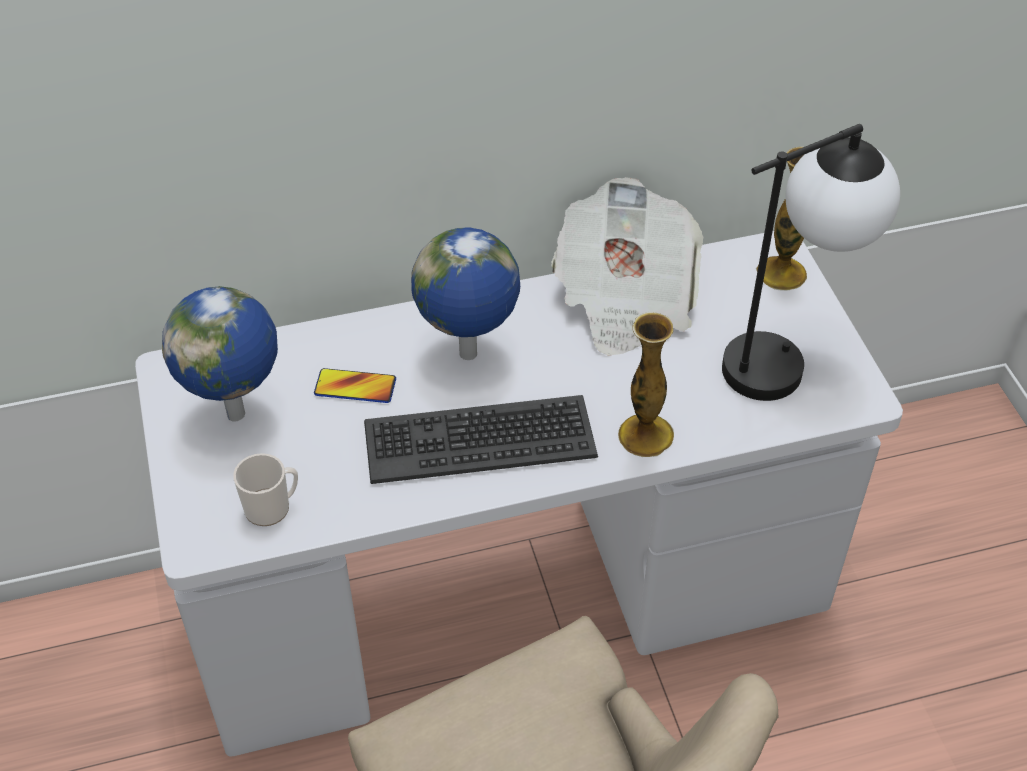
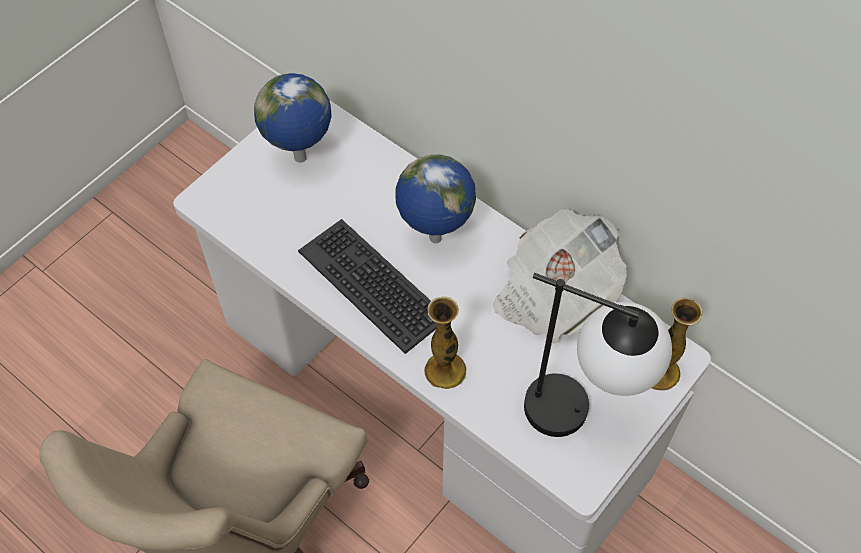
camera: 55 degrees right, 10 degrees up
(272, 507) = (249, 217): mug -> none
(355, 387) = (364, 199): phone -> none

